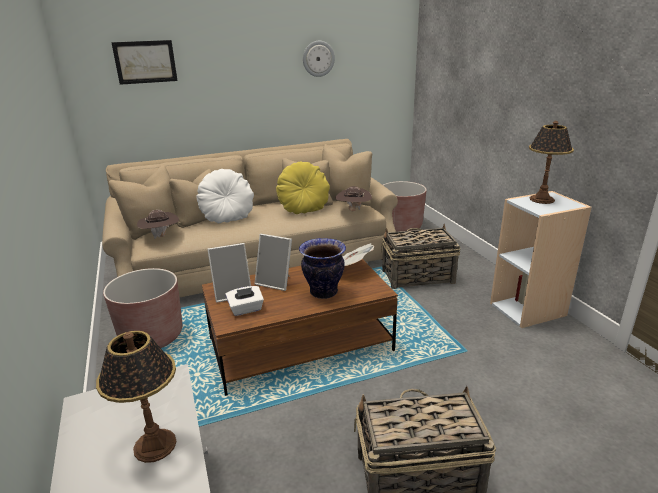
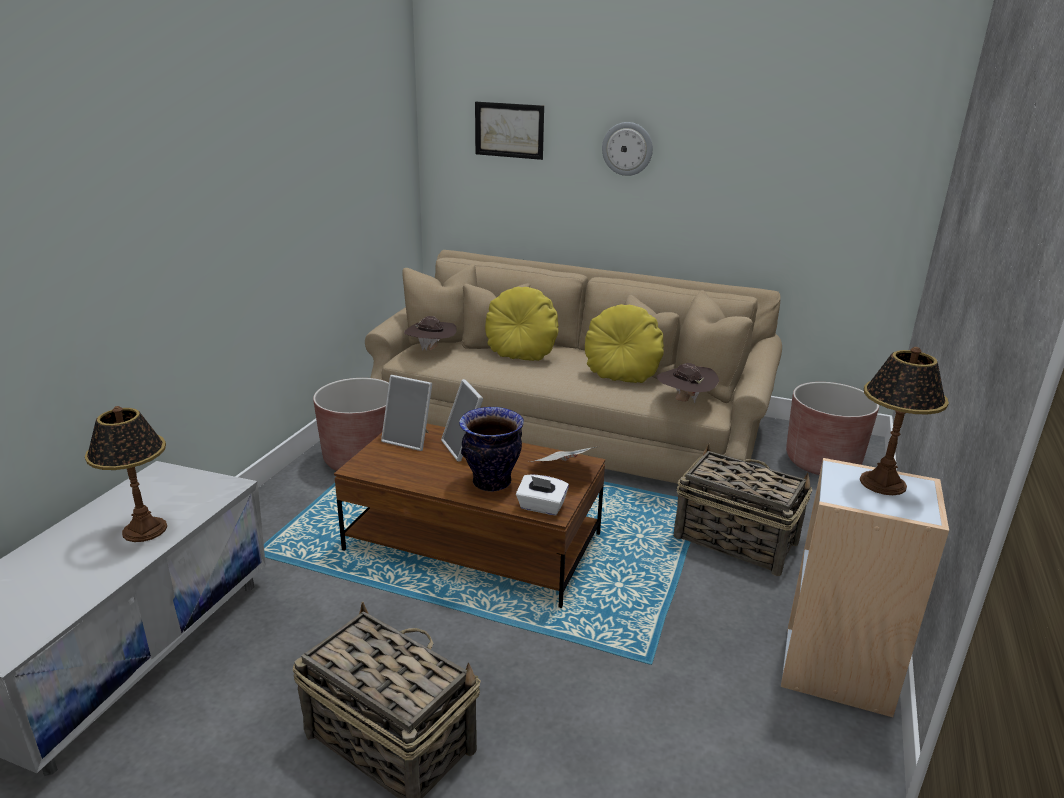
camera: 40 degrees right, 0 degrees up
(228, 219) = (521, 356): white pillow -> yellow pillow
(246, 309) = (394, 462): white tissue box -> white tissue box (541, 507)
(318, 58) = (753, 156): wall clock -> wall clock (627, 148)

